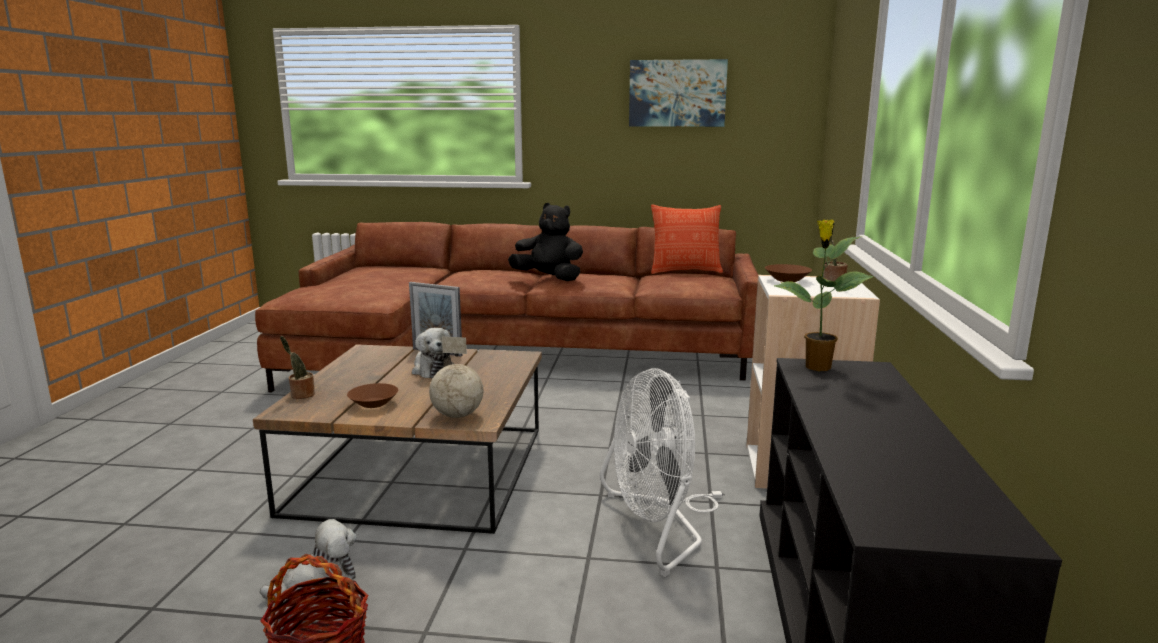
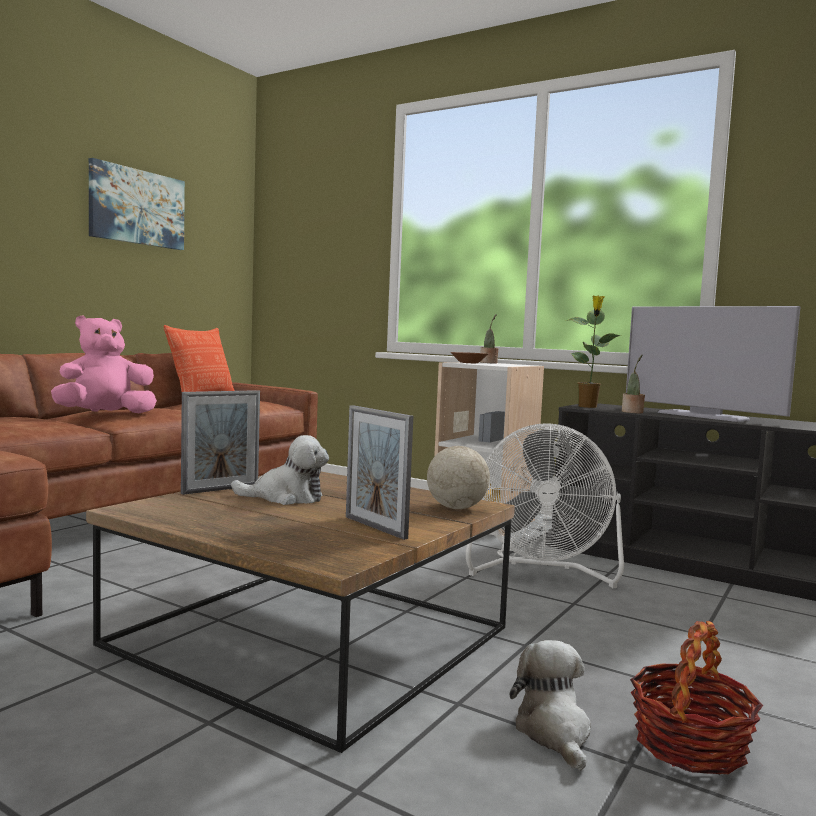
camera: 65 degrees left, 10 degrees down
(301, 395) = (278, 550): potted plant -> potted plant (632, 412)
(373, 404) = (375, 527): brown bowl -> picture frame
(549, 278) = (105, 414): black plush toy -> pink plush toy
(866, 426) = (702, 416): none -> television

